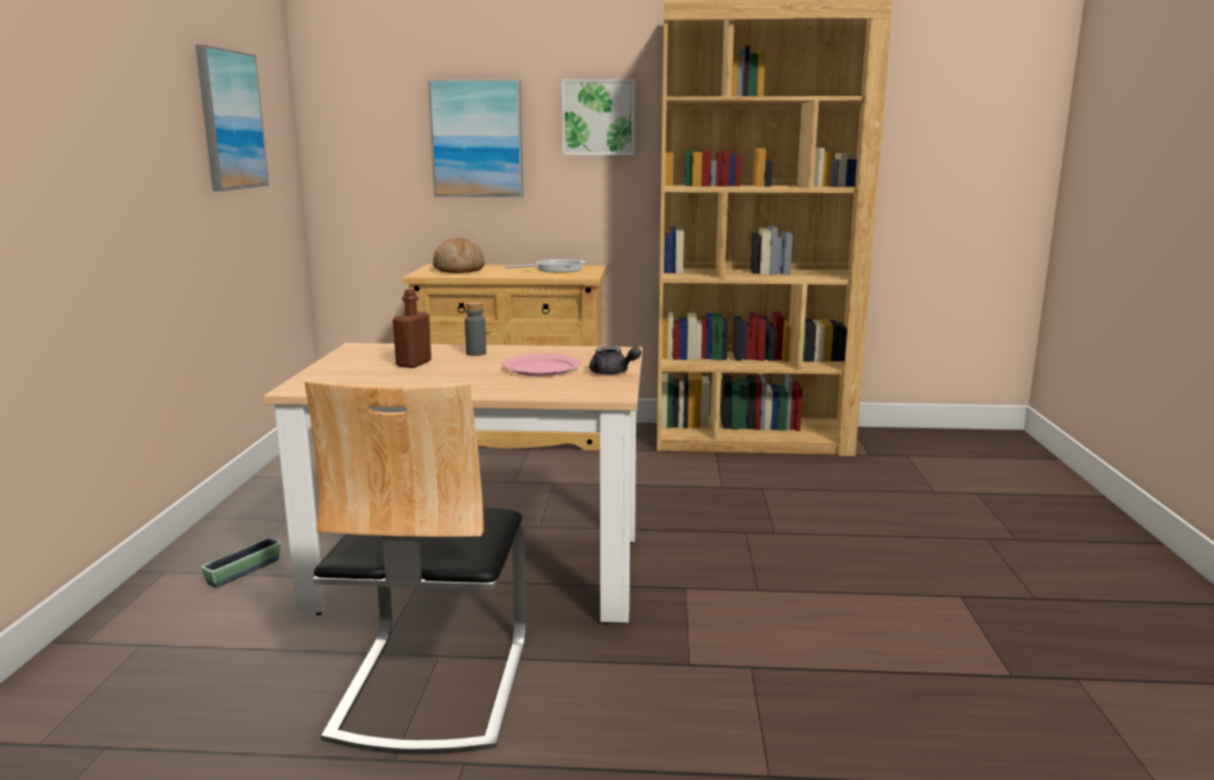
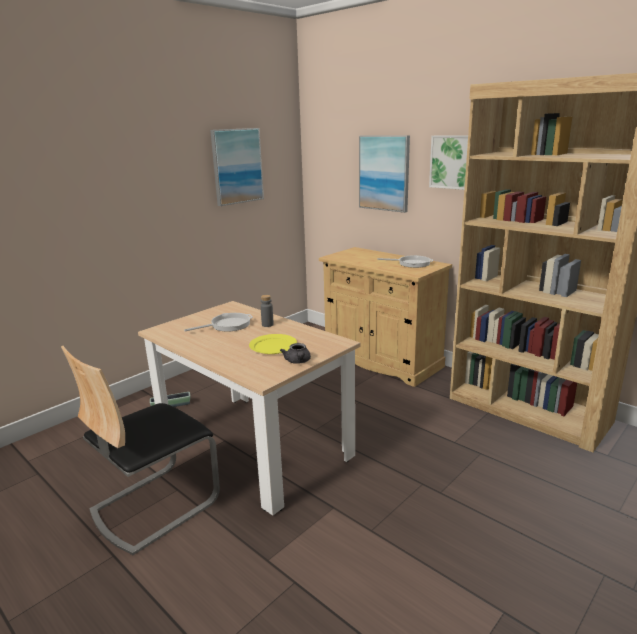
camera: 40 degrees right, 5 degrees up
(414, 363) = (227, 325): brown bottle -> frying pan
(458, 269) = (358, 255): bread -> none
(542, 368) = (273, 346): pink plate -> yellow plate

